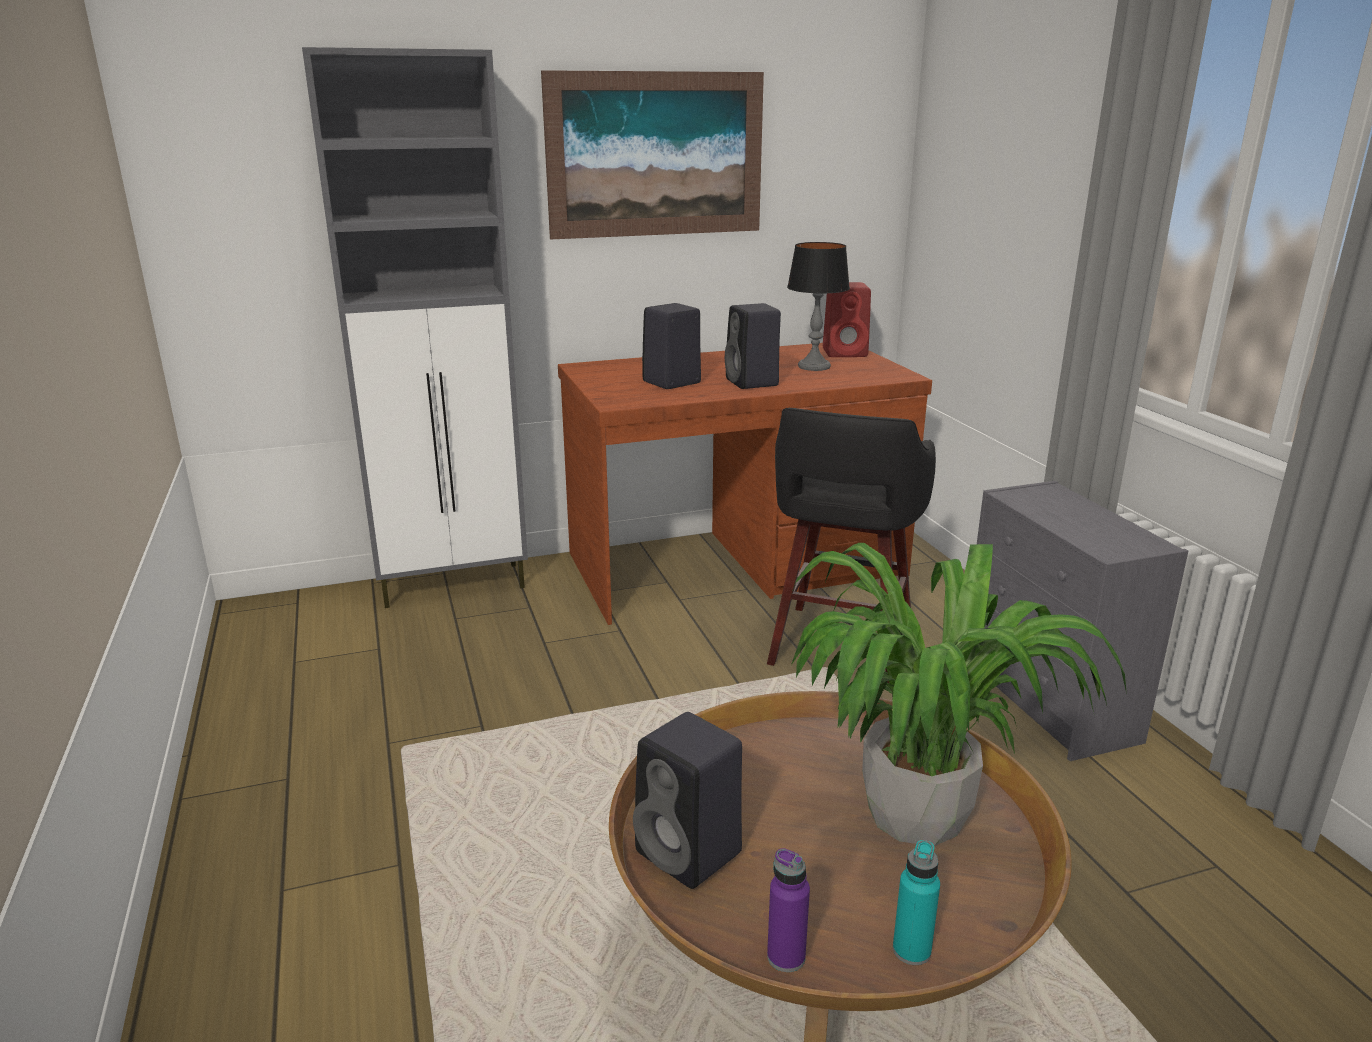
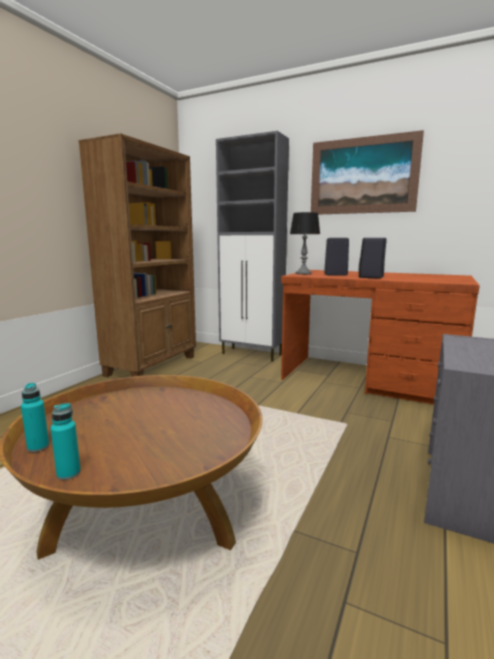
camera: 45 degrees right, 10 degrees down
(276, 709) = (153, 366): none -> brown bookcase
(691, 853) = (90, 408): black speaker -> none
(786, 957) = (38, 447): purple bottle -> turquoise bottle
(813, 366) = (420, 277): table lamp -> table lamp (303, 273)
(840, 647) = (368, 420): black stool -> none
(846, 353) = (455, 277): red speaker -> none
(913, 813) = (181, 440): potted plant -> none

